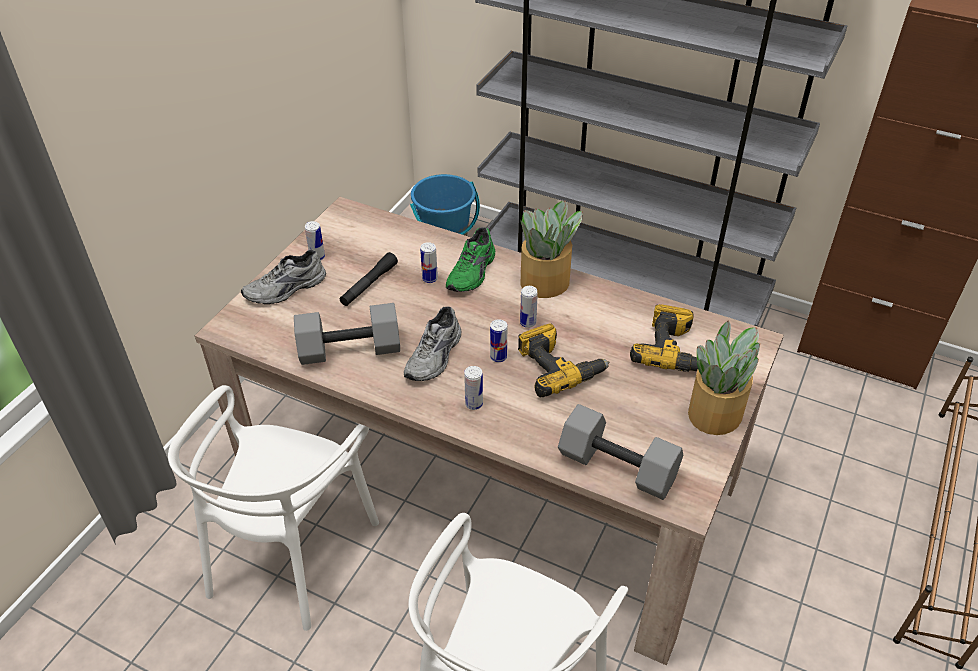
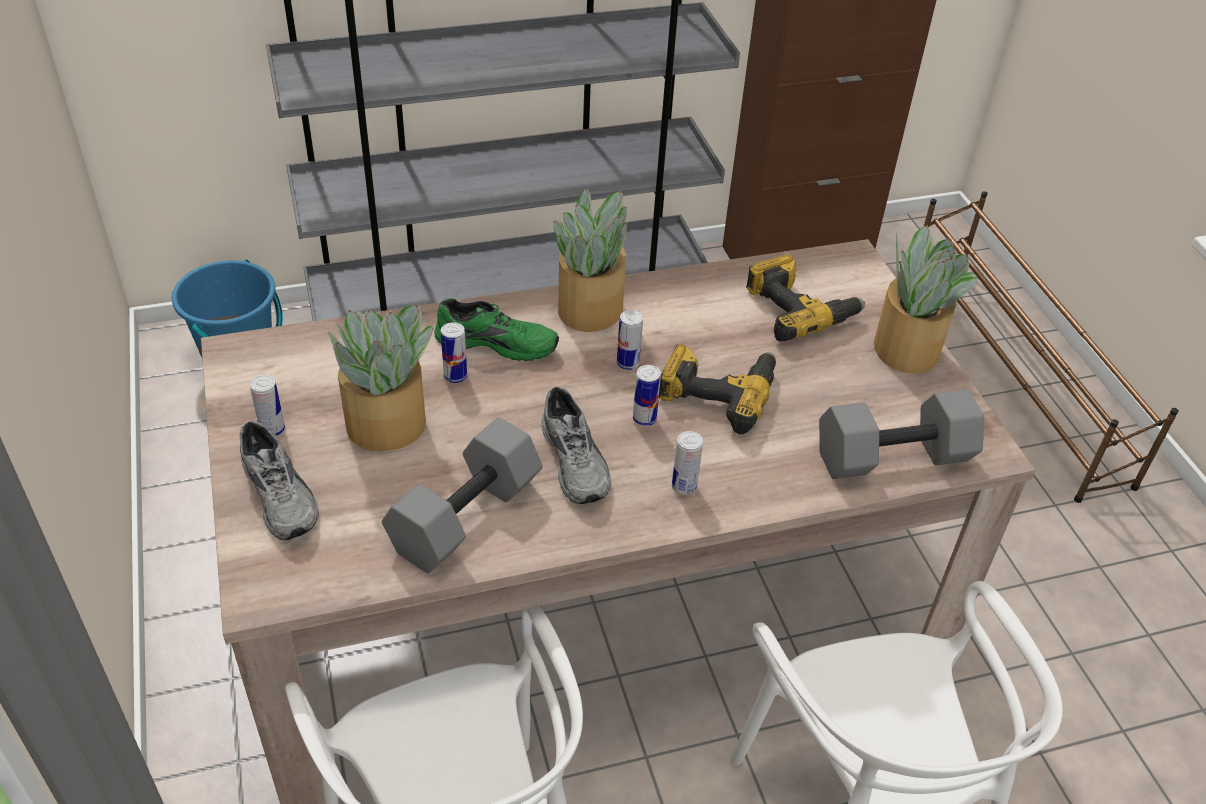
camera: 45 degrees left, 0 degrees up
(286, 290) = (283, 495): grey shoe -> grey shoe turned 45 degrees counterclockwise
(369, 284) = (388, 425): black flashlight -> potted plant
(473, 273) = (497, 341): green shoe -> green shoe turned 60 degrees counterclockwise

